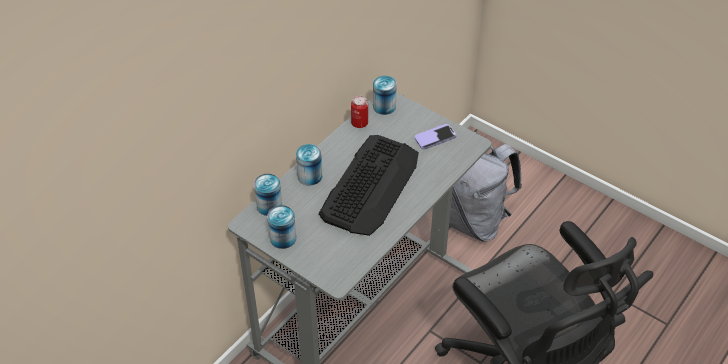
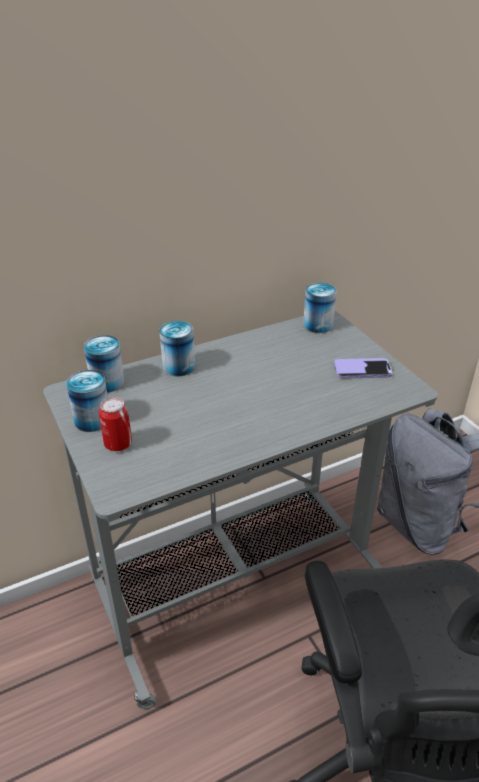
camera: 25 degrees right, 10 degrees down
(359, 123) = (277, 333): can -> can (118, 444)
(371, 185) = (245, 396): keyboard -> none

